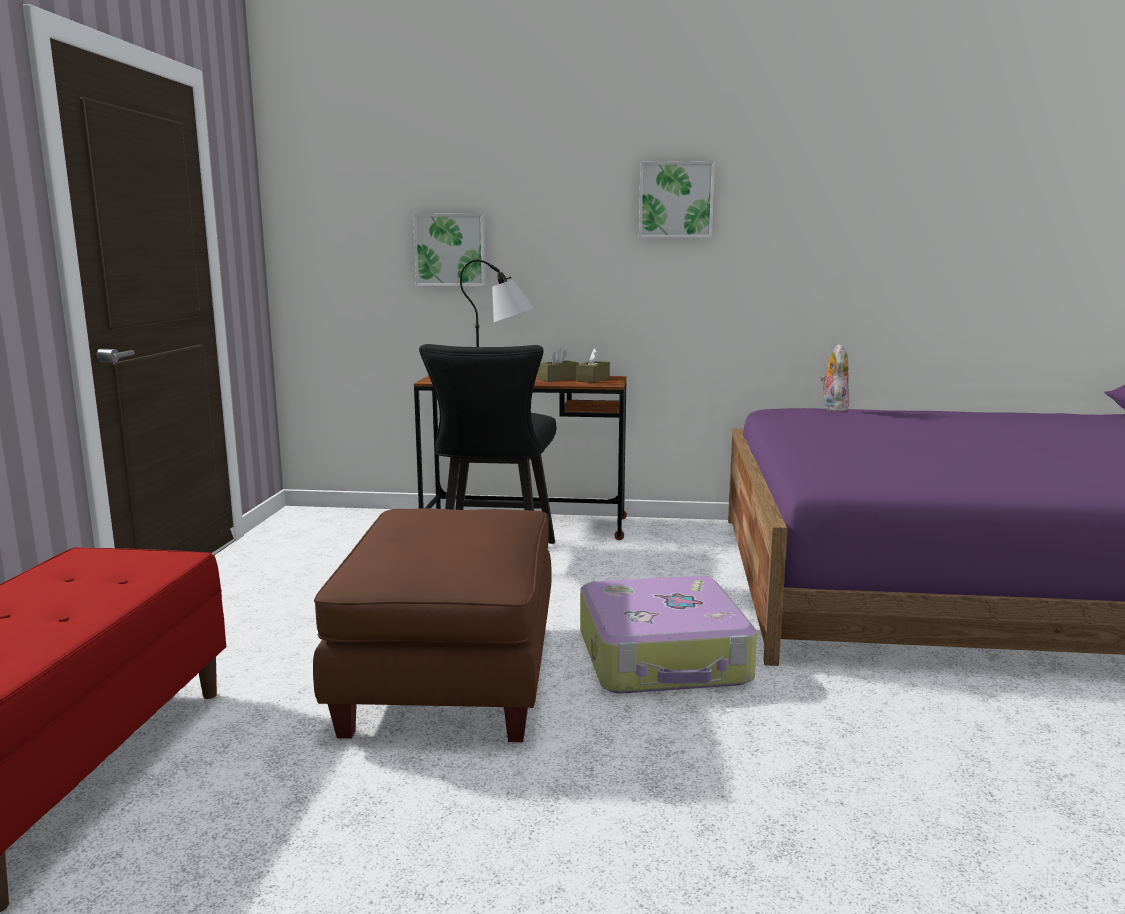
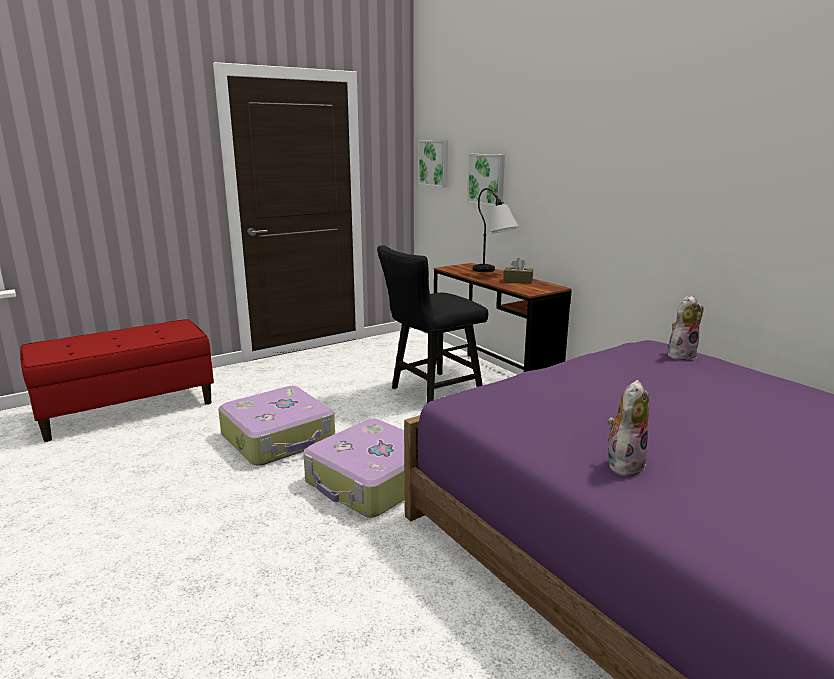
camera: 50 degrees right, 5 degrees up
(449, 676) = (279, 438): brown ottoman -> suitcase
(593, 379) = (535, 286): brown tissue box -> none
(676, 200) = (618, 147): picture -> picture (434, 163)
(1036, 473) = (624, 464): none -> plush toy

